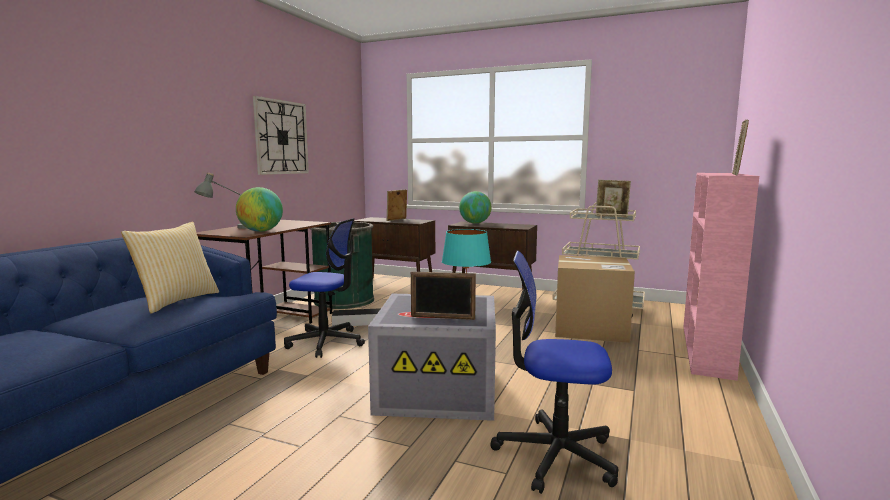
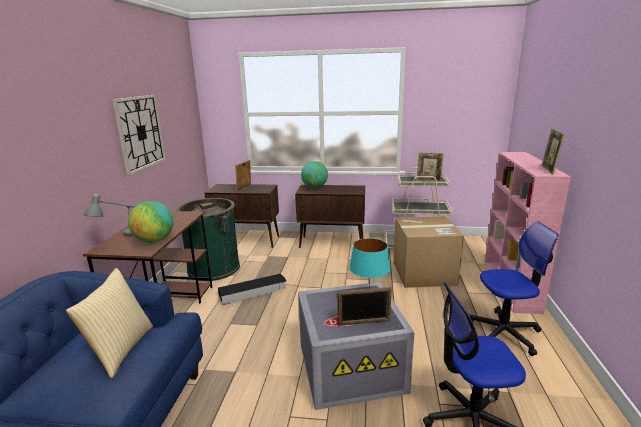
camera: 15 degrees left, 10 degrees up
(326, 342) = (228, 326): office chair -> office chair (504, 332)

